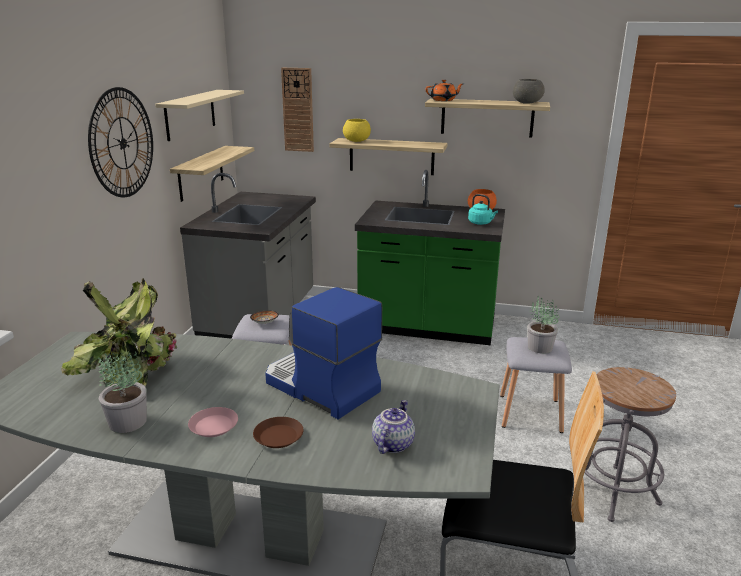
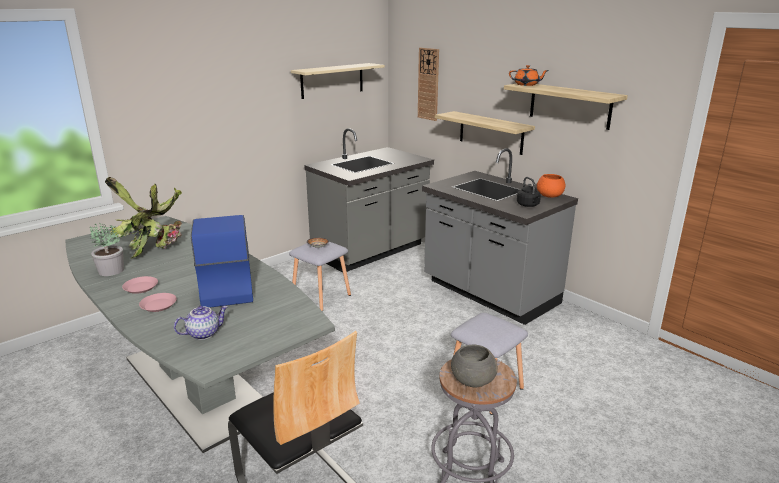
camera: 35 degrees right, 0 degrees up
(122, 143) = (250, 96): wall clock -> none
(201, 173) = (339, 127): shelf -> none
(278, 436) = (158, 305): brown plate -> pink plate
(357, 141) = (460, 115): yellow bowl -> none
(428, 327) = (489, 293): green counter -> grey counter
(481, 223) = (528, 205): turquoise kettle -> black kettle
(526, 103) = (597, 93): grey bowl -> grey bowl (472, 380)
(539, 347) = (490, 327): potted plant -> none

